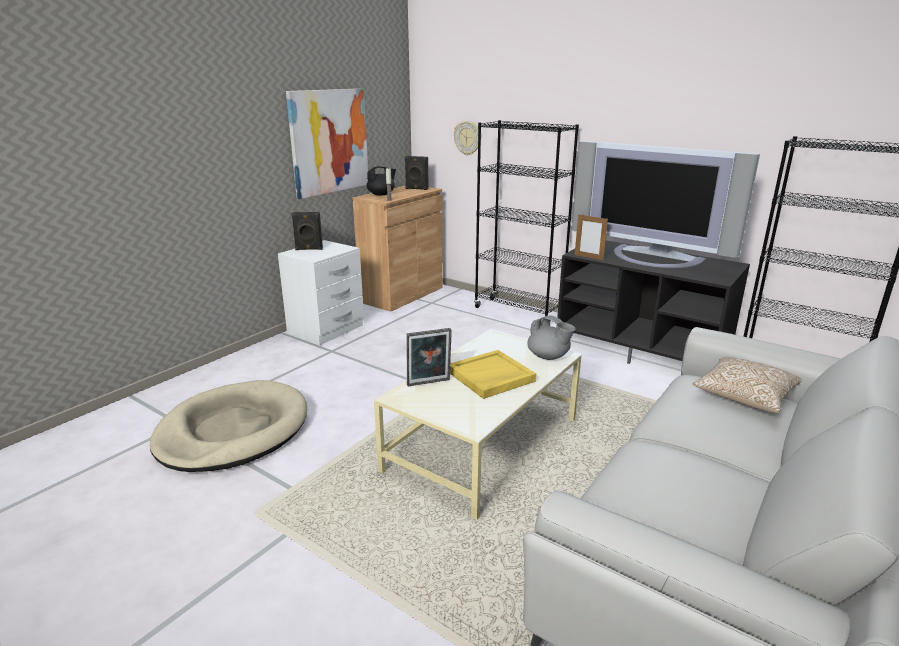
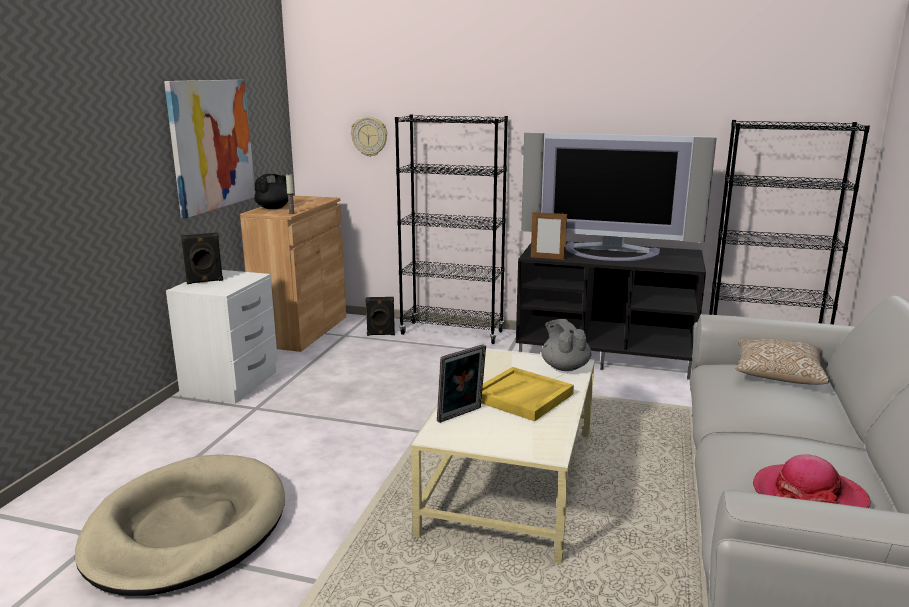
camera: 20 degrees left, 5 degrees down
(416, 189) = (310, 199): black speaker -> black speaker (381, 334)
(548, 356) = (564, 367): grey teapot -> grey teapot turned 135 degrees counterclockwise
(666, 513) = (809, 495): none -> hat

